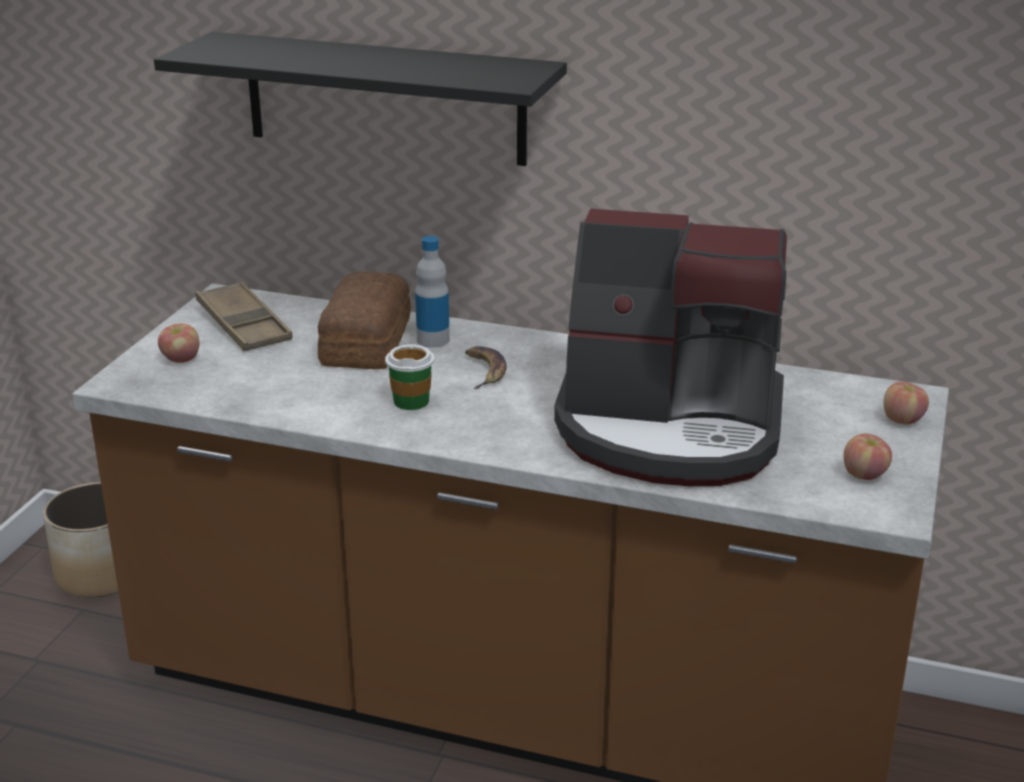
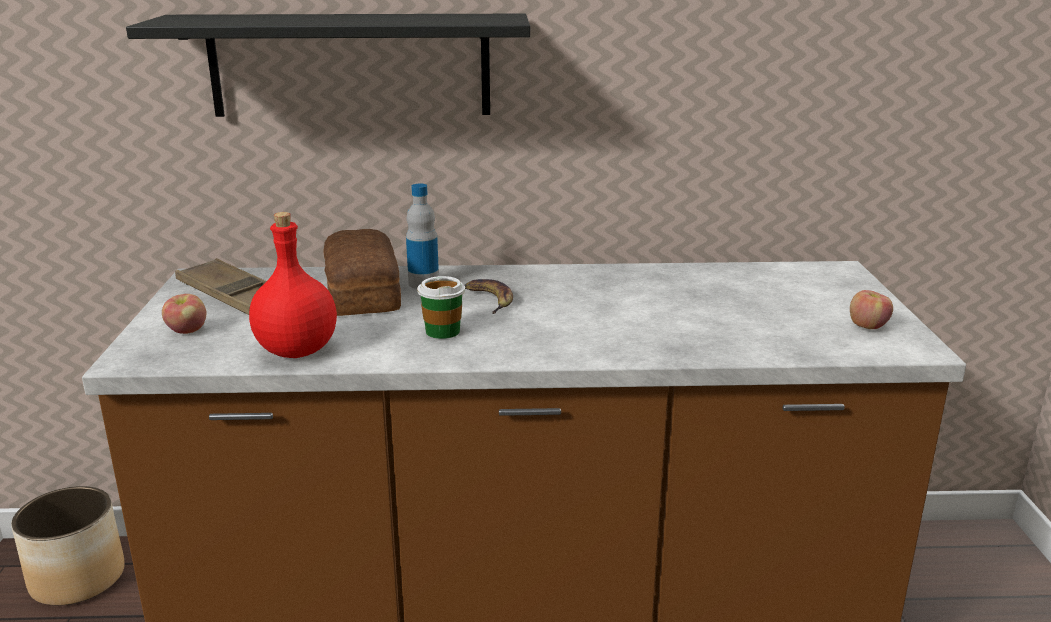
camera: 20 degrees left, 5 degrees down
(262, 399) = (295, 351): none -> red bottle
(670, 429) = (686, 318): coffee machine -> none
(902, 420) = (851, 285): apple -> none

